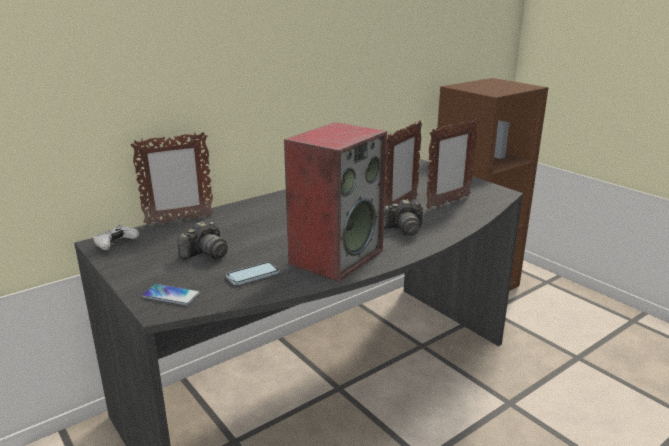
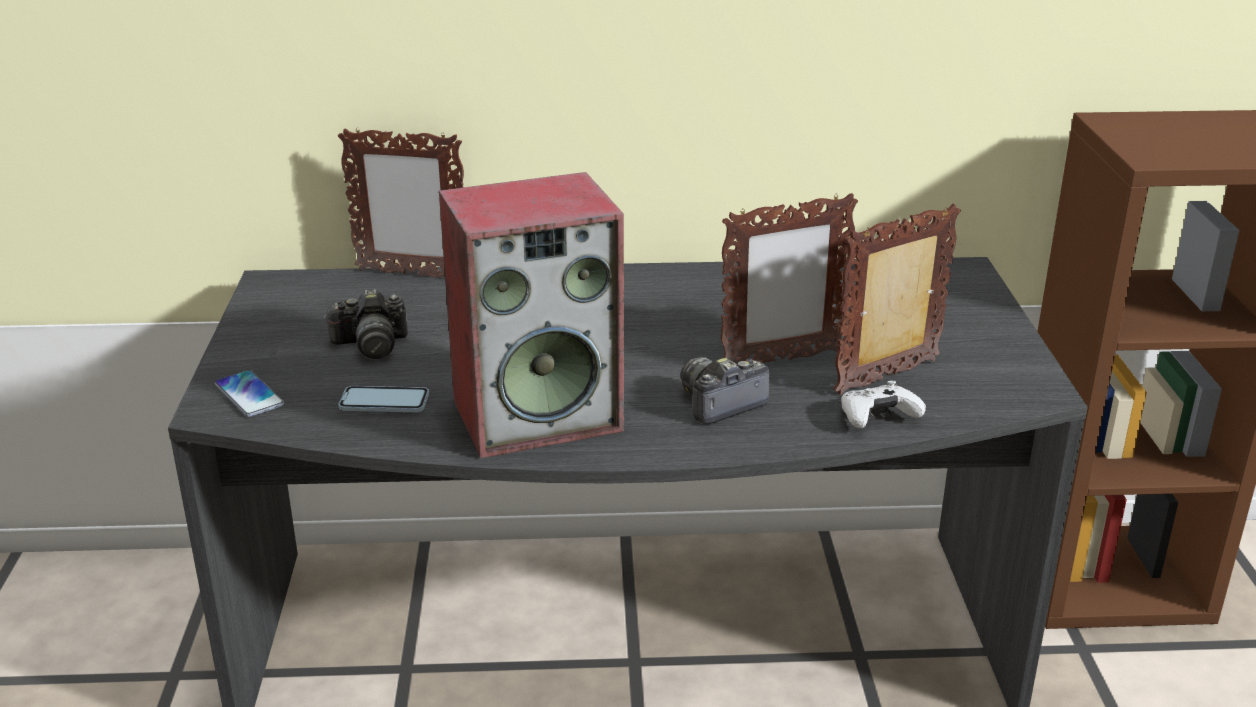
camera: 35 degrees right, 5 degrees up
(115, 244) = (285, 290): white game controller -> white game controller (877, 417)
(403, 229) = (720, 404): camera -> camera turned 120 degrees clockwise
(448, 202) = (888, 377): picture frame -> picture frame turned 150 degrees clockwise

